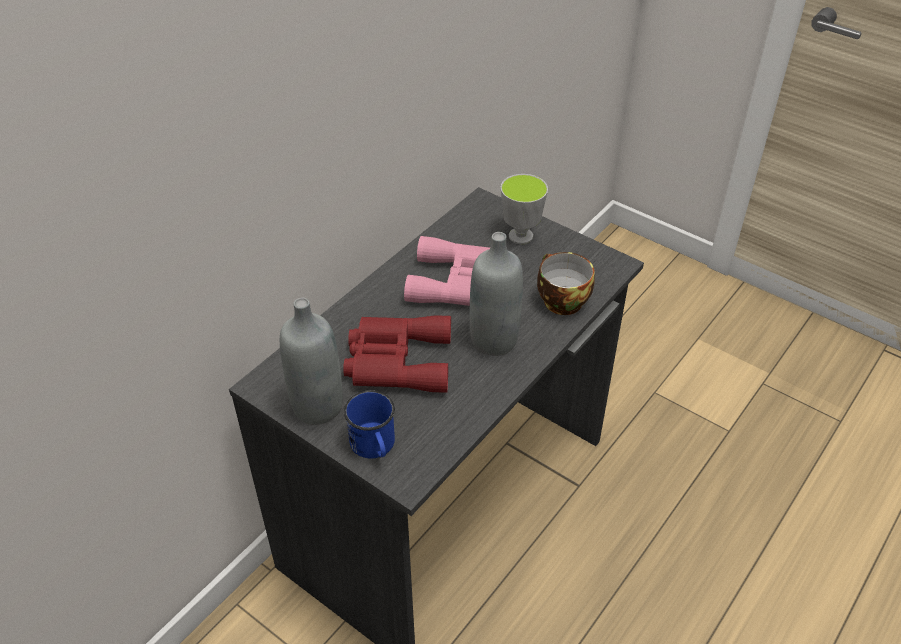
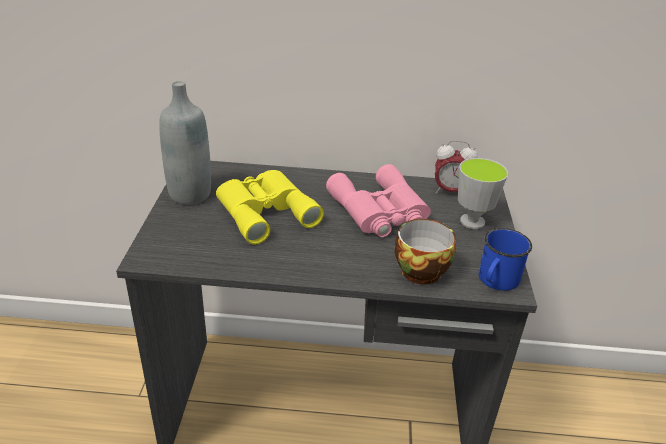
camera: 55 degrees right, 10 degrees down
(374, 447) = (169, 231): blue mug -> blue mug (496, 281)
(396, 360) = (265, 210): red binoculars -> yellow binoculars
(466, 224) = (450, 191): none -> alarm clock
(494, 340) = (333, 249): grey bottle -> none

